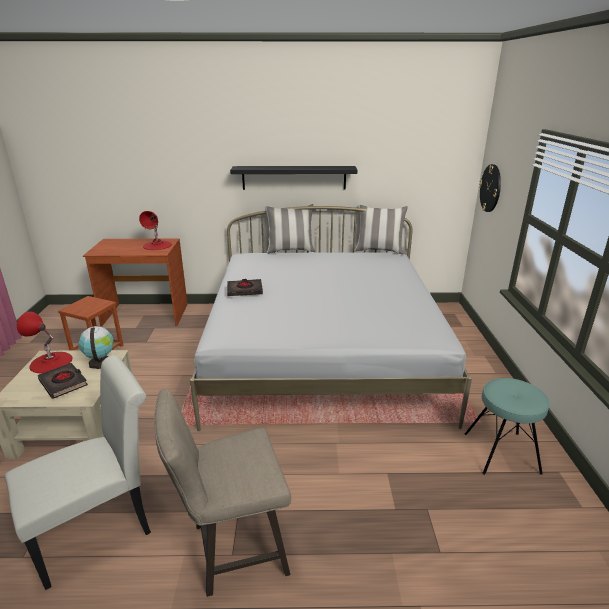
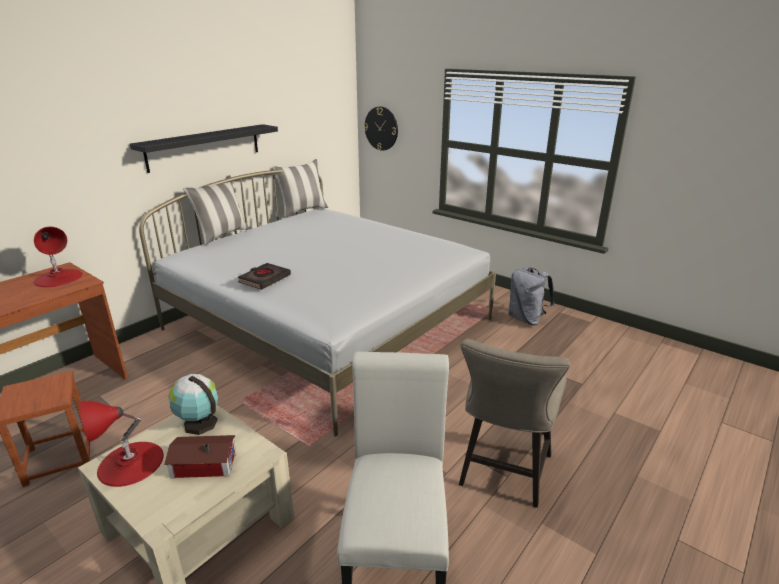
camera: 50 degrees left, 0 degrees up
(63, 383) = (202, 463): black book -> toy house
(501, 453) = (526, 319): turquoise stool -> grey backpack

